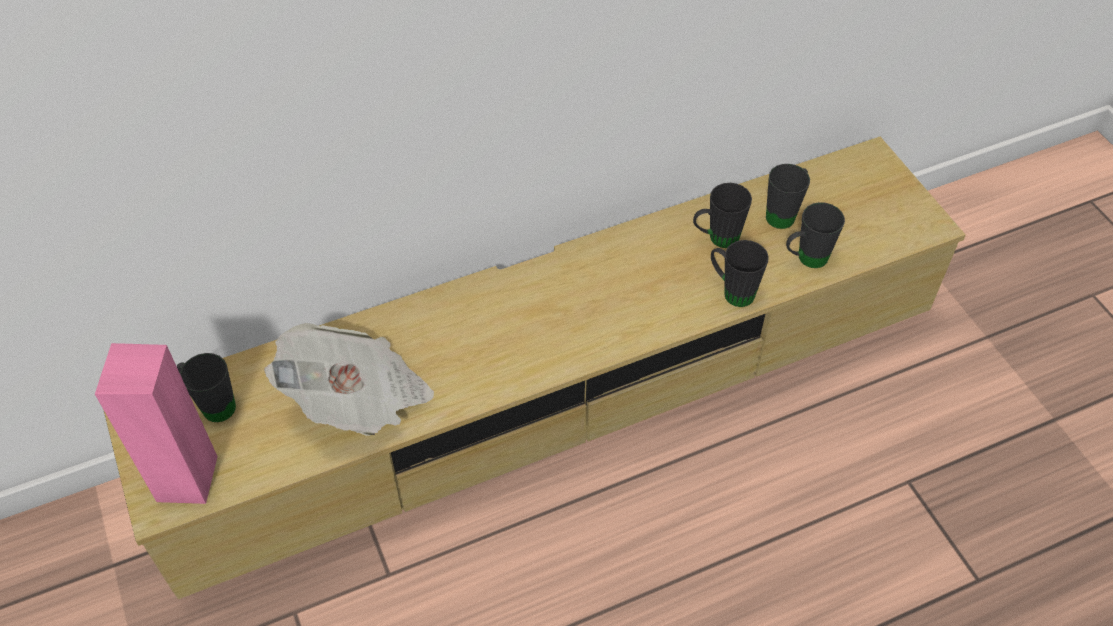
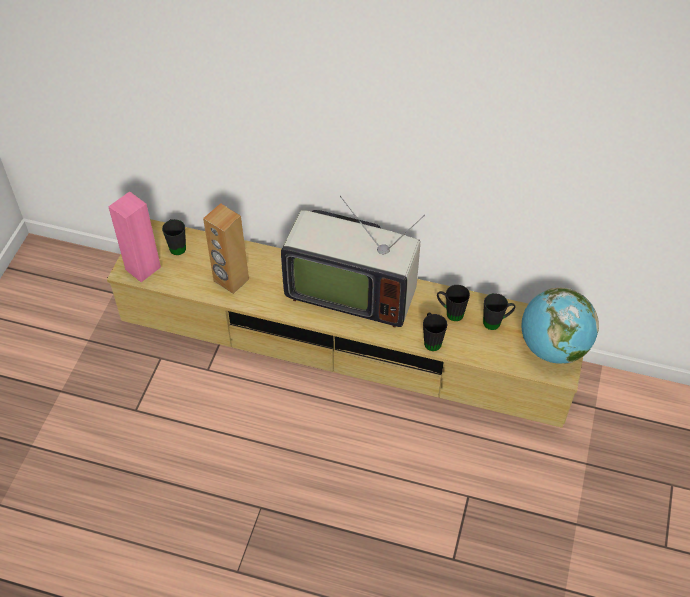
camera: 40 degrees right, 0 degrees up
(358, 399) = (231, 280): newspaper -> brown speaker
(554, 297) = (350, 291): none -> television
(805, 259) = (482, 349): black mug -> none
(882, 200) = (553, 347): none -> globe

